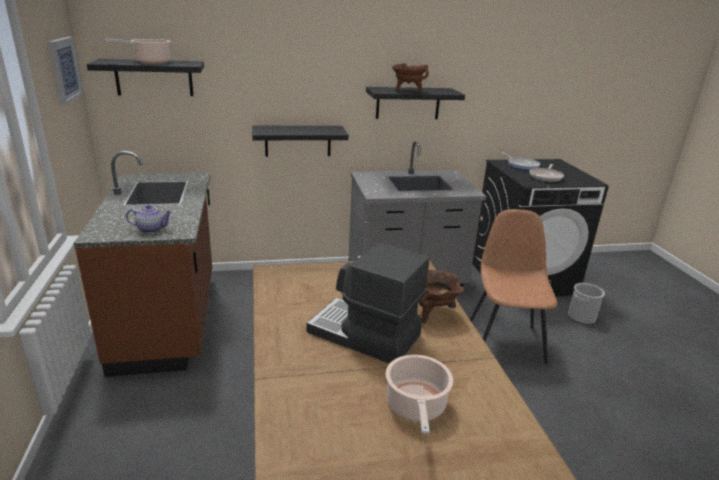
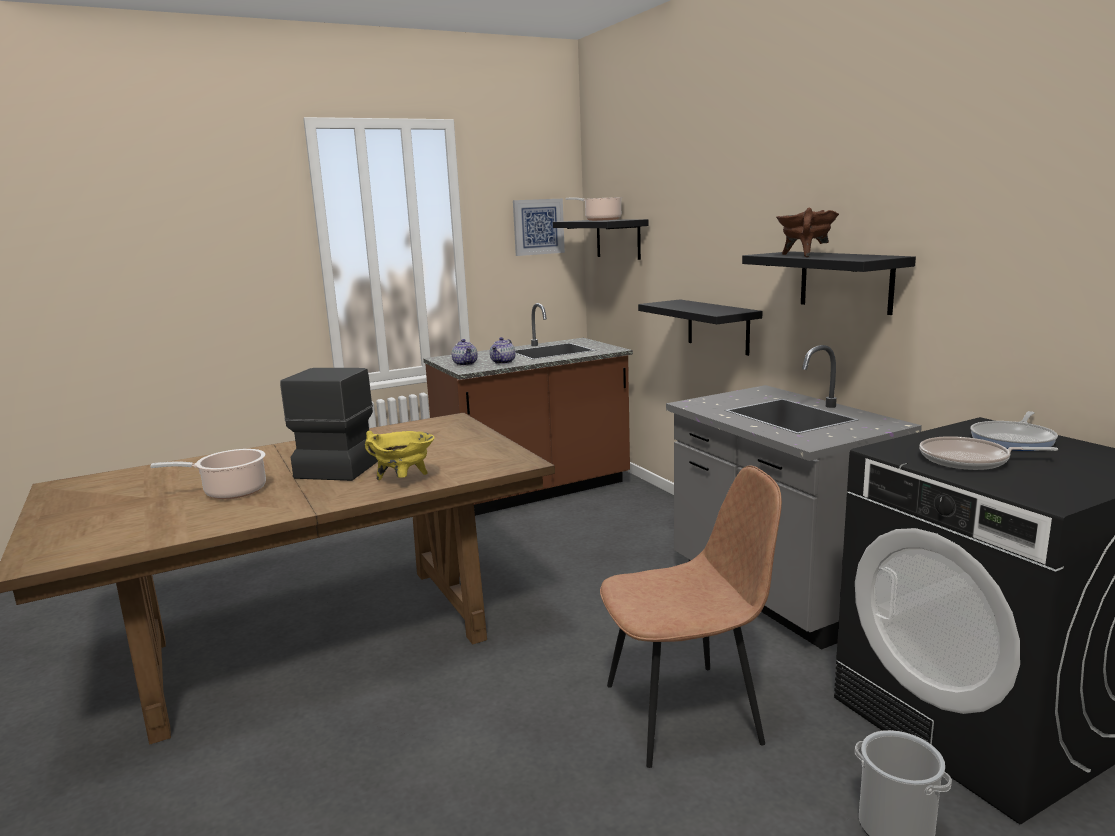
camera: 75 degrees right, 10 degrees down
(175, 215) = (503, 362): none -> teapot
(432, 312) = (403, 481): brown cooking pot -> yellow cooking pot

